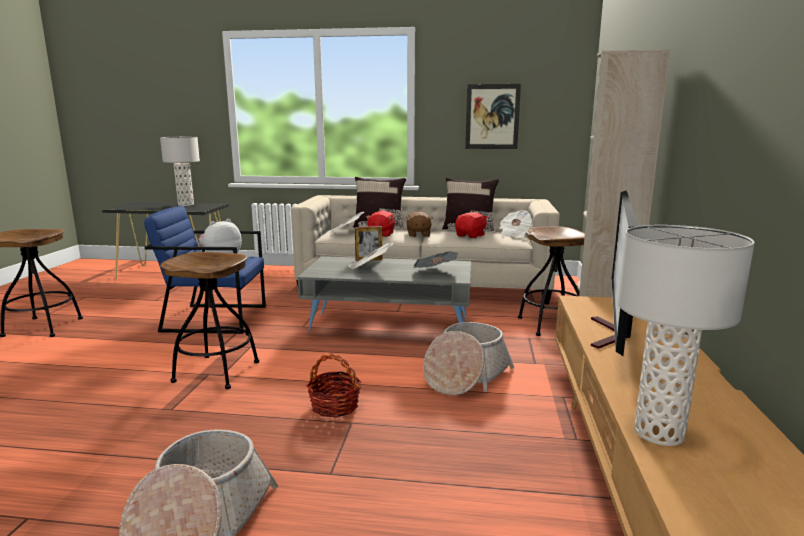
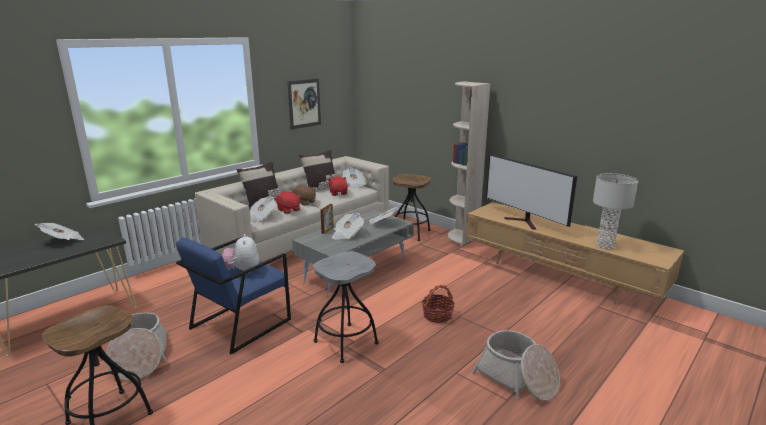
camera: 55 degrees left, 5 degrees up
(186, 204) = (63, 241): white table lamp -> newspaper
(217, 371) = (346, 342): brown stool -> grey stool
(465, 376) = (442, 273): basket -> basket (139, 358)

